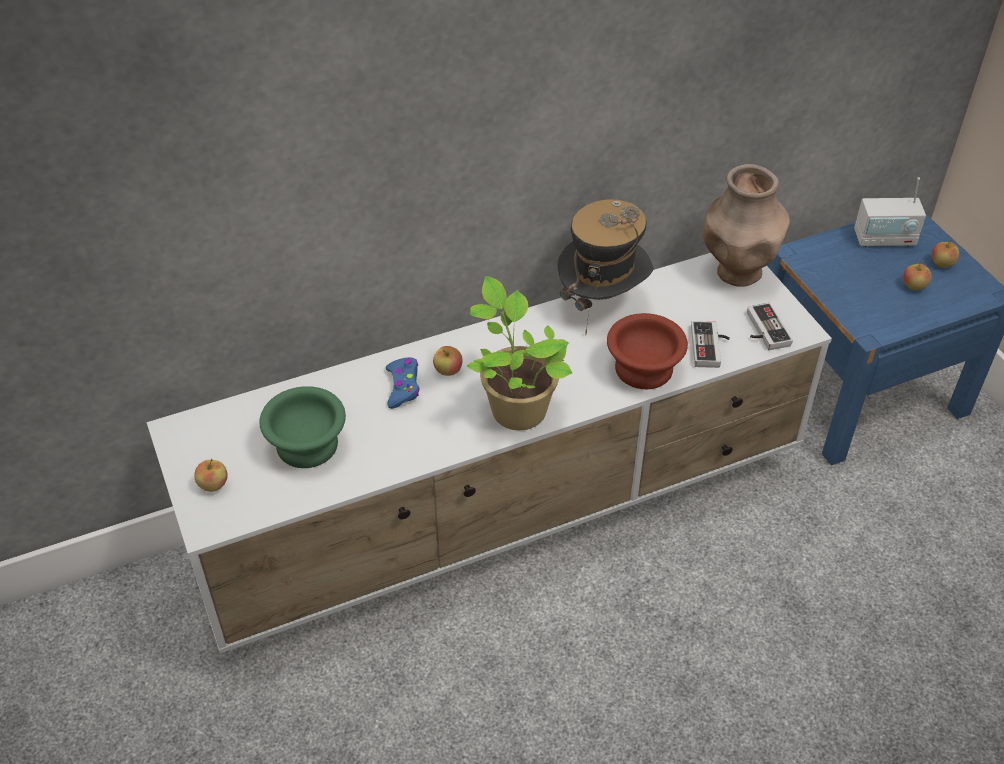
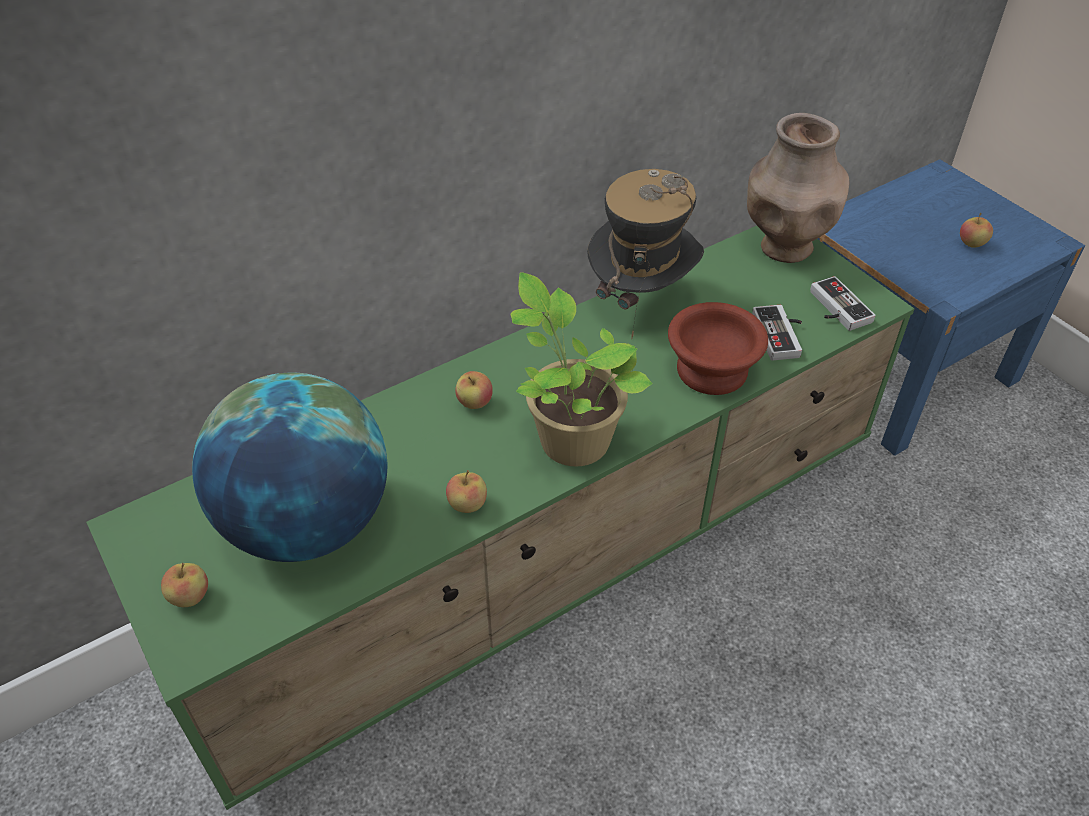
camera: 10 degrees left, 0 degrees up
(304, 445) = (307, 523): green bowl -> globe
(403, 387) = (422, 430): blue game controller -> none
(505, 513) = (547, 563): white tv stand -> green tv stand
(884, 239) = (922, 198): radio -> none
(942, 264) = (991, 217): apple -> apple (467, 504)

